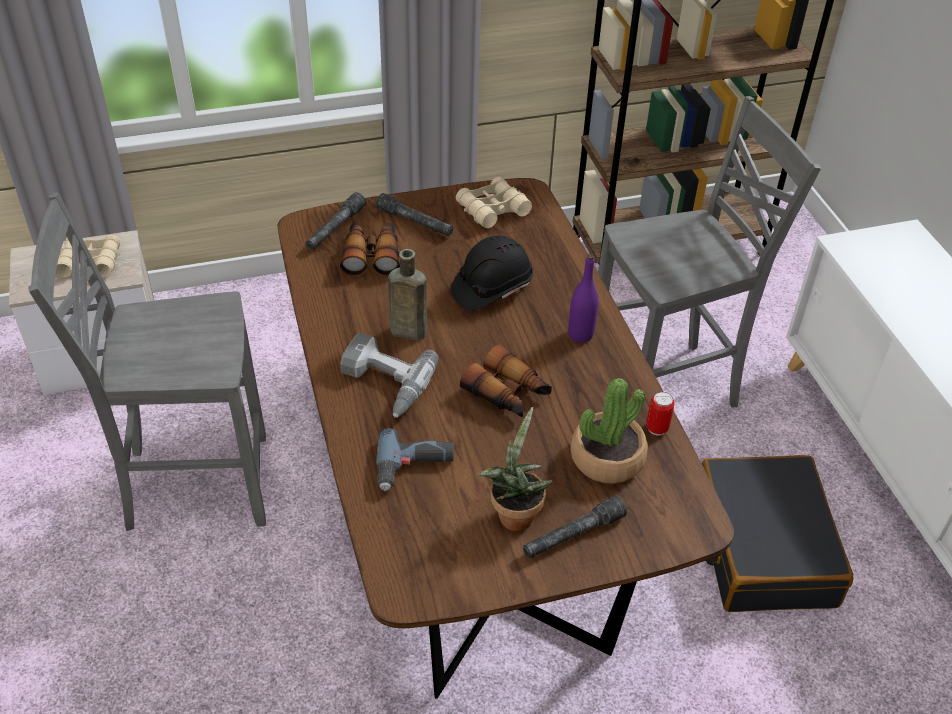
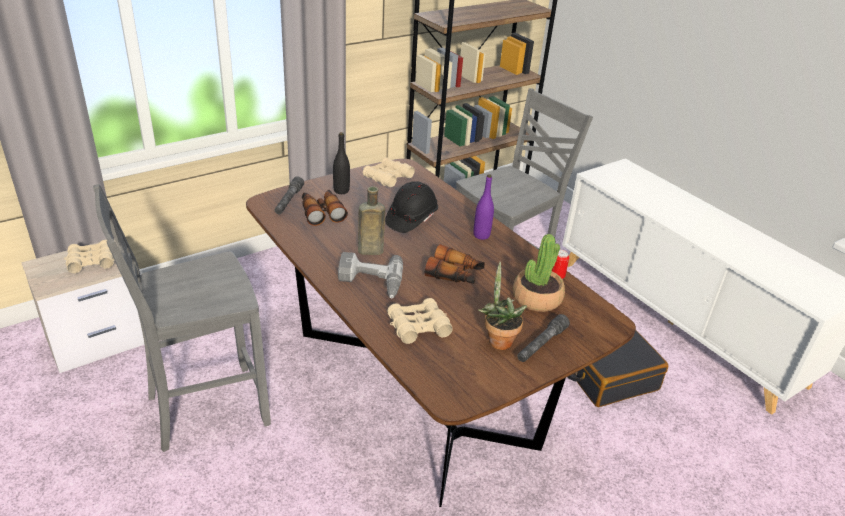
camera: 20 degrees left, 10 degrees down
(415, 222) = (341, 191): grey flashlight -> black bottle
(415, 468) = (418, 326): power drill -> beige binoculars

